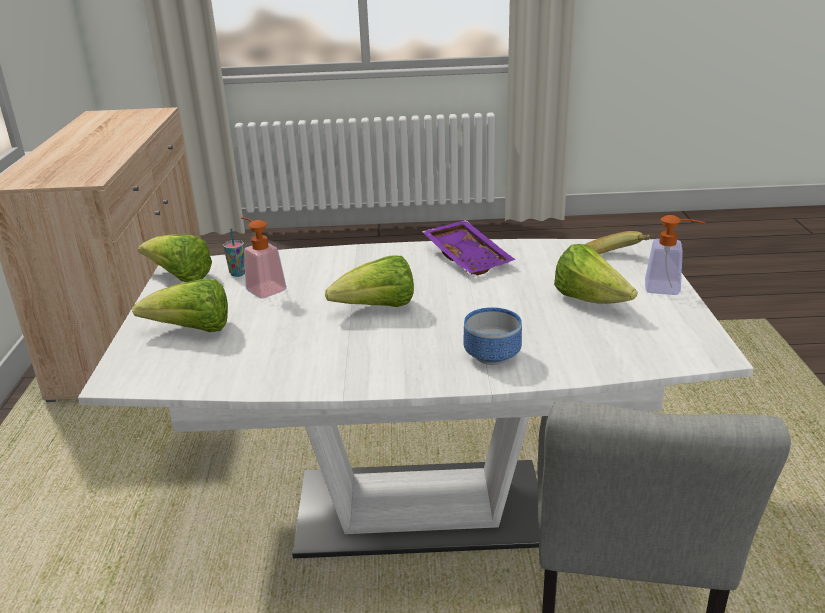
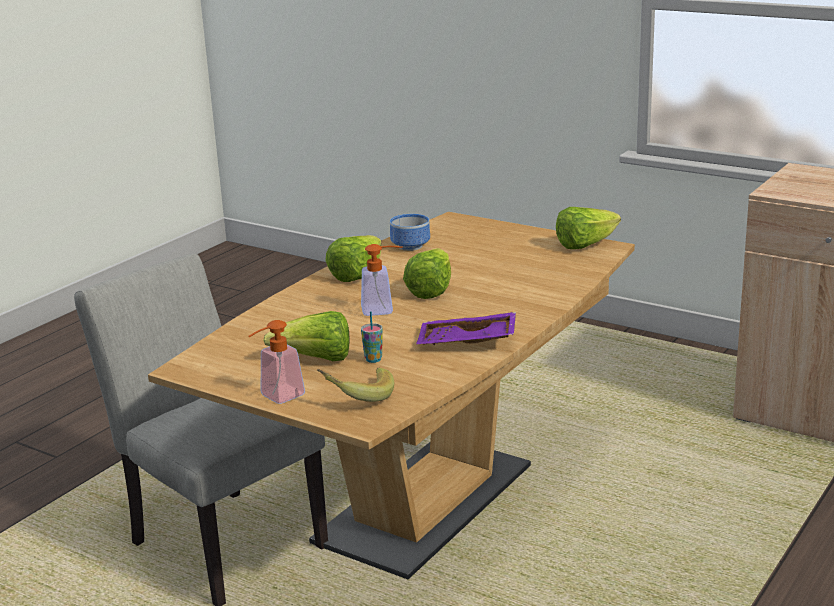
camera: 125 degrees right, 5 degrees down
(193, 330) = (487, 239): lettuce -> lettuce (357, 275)
(238, 274) = (565, 261): cup -> cup (373, 359)
(262, 288) = (524, 265): soap dispenser -> soap dispenser (383, 310)
(420, 509) = (425, 503): white dining table -> brown dining table
(494, 356) = (307, 306): bowl -> bowl (409, 247)

